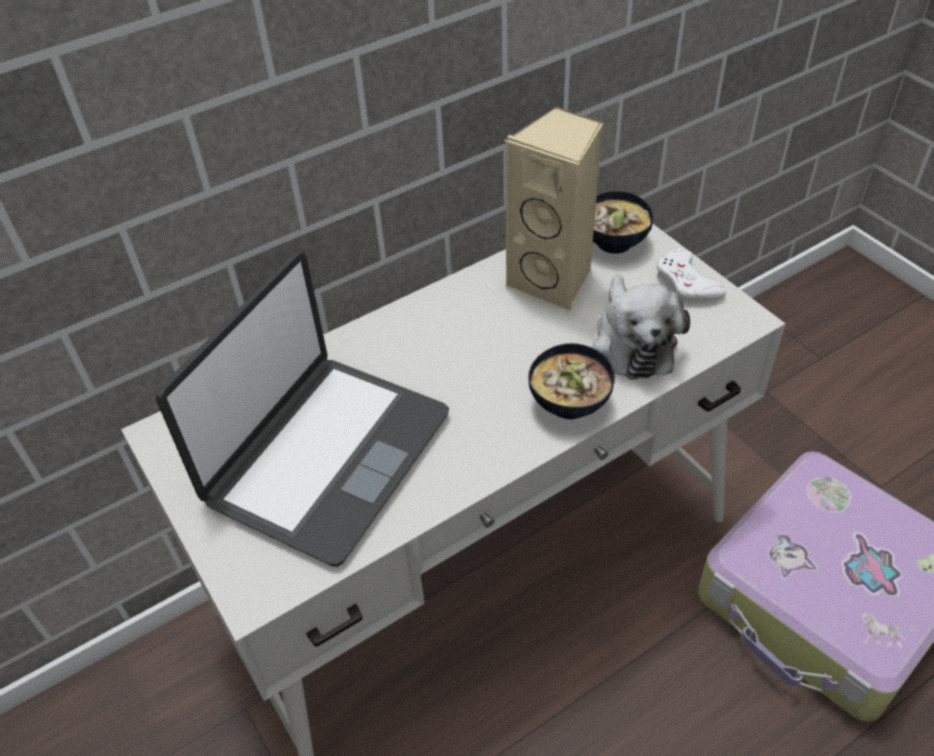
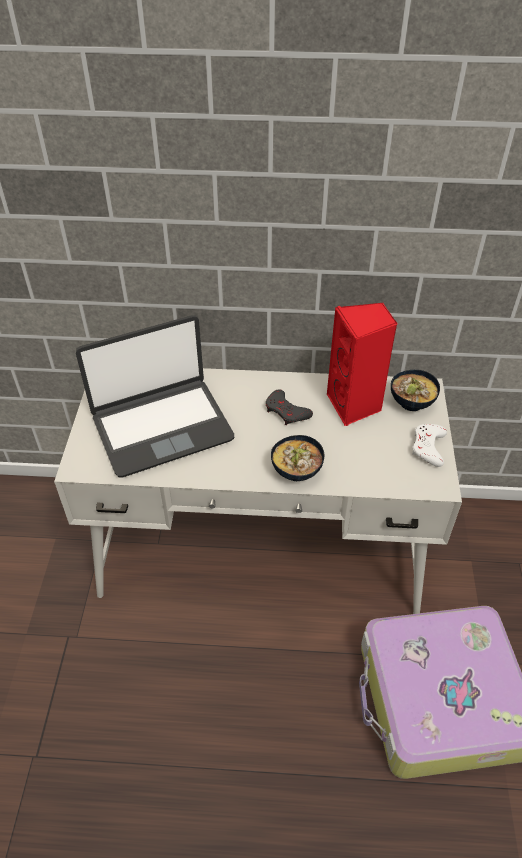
camera: 35 degrees right, 0 degrees up
(478, 336) = (286, 411): none -> grey game controller
(554, 282) = (355, 406): beige speaker -> red speaker
(632, 342) = (363, 460): plush toy -> none

